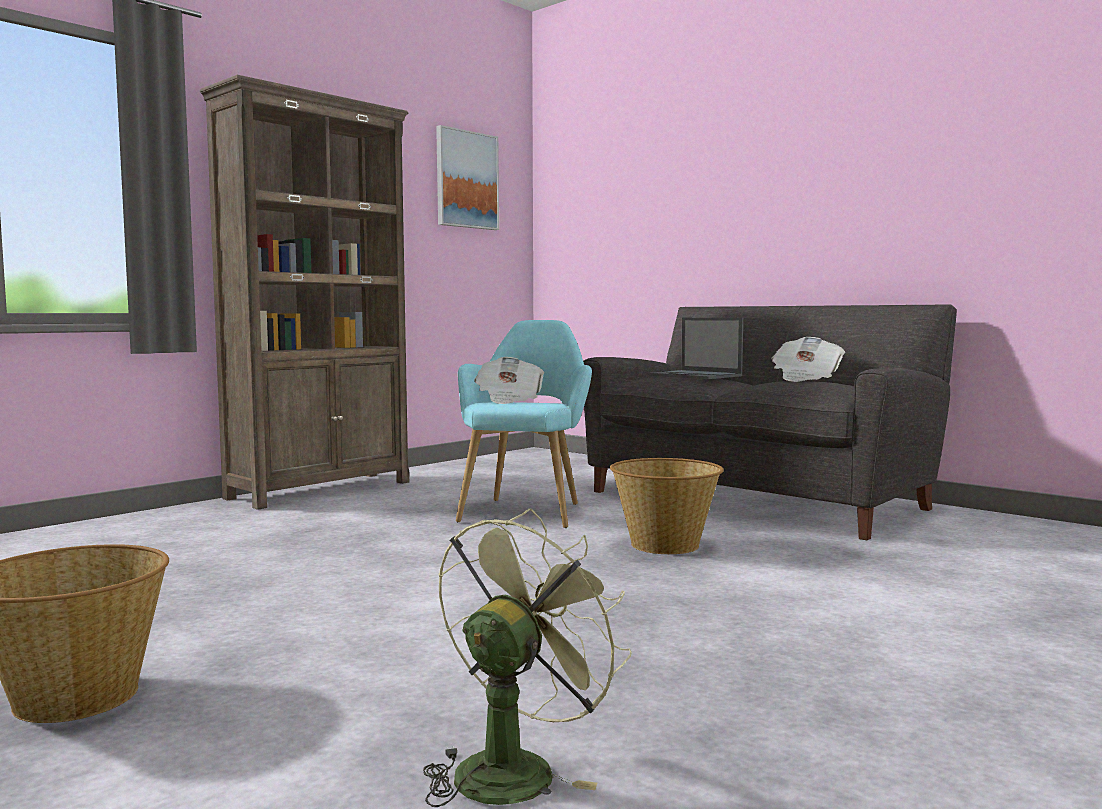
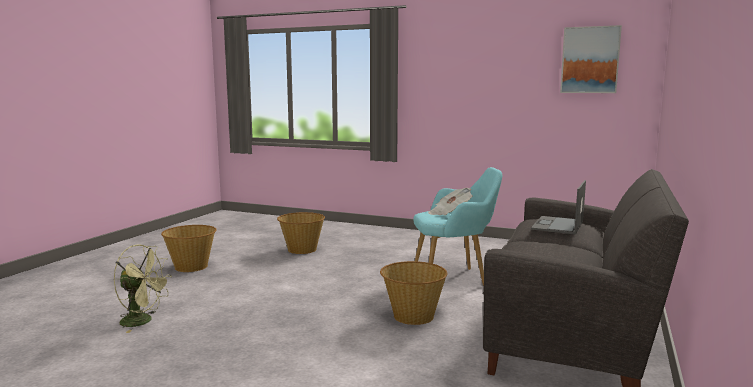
camera: 70 degrees right, 5 degrees up
(182, 573) = (302, 250): none -> basket
(321, 490) = (447, 238): brown bookcase -> none
(805, 379) = (567, 248): newspaper -> none

